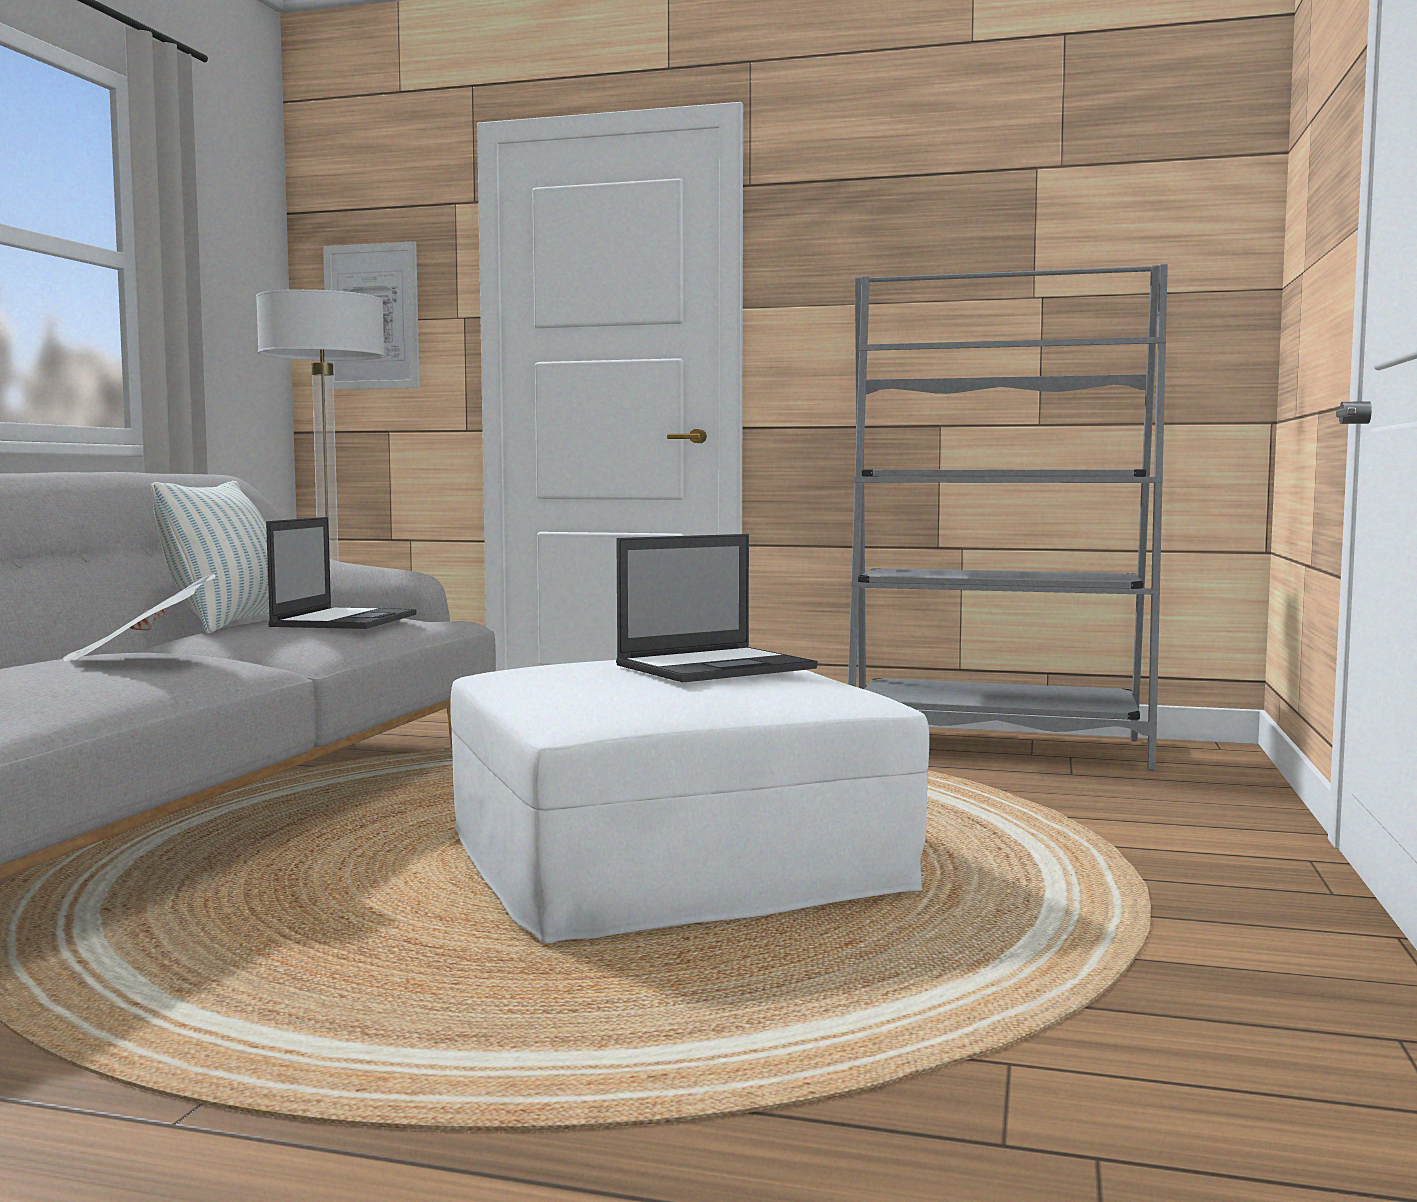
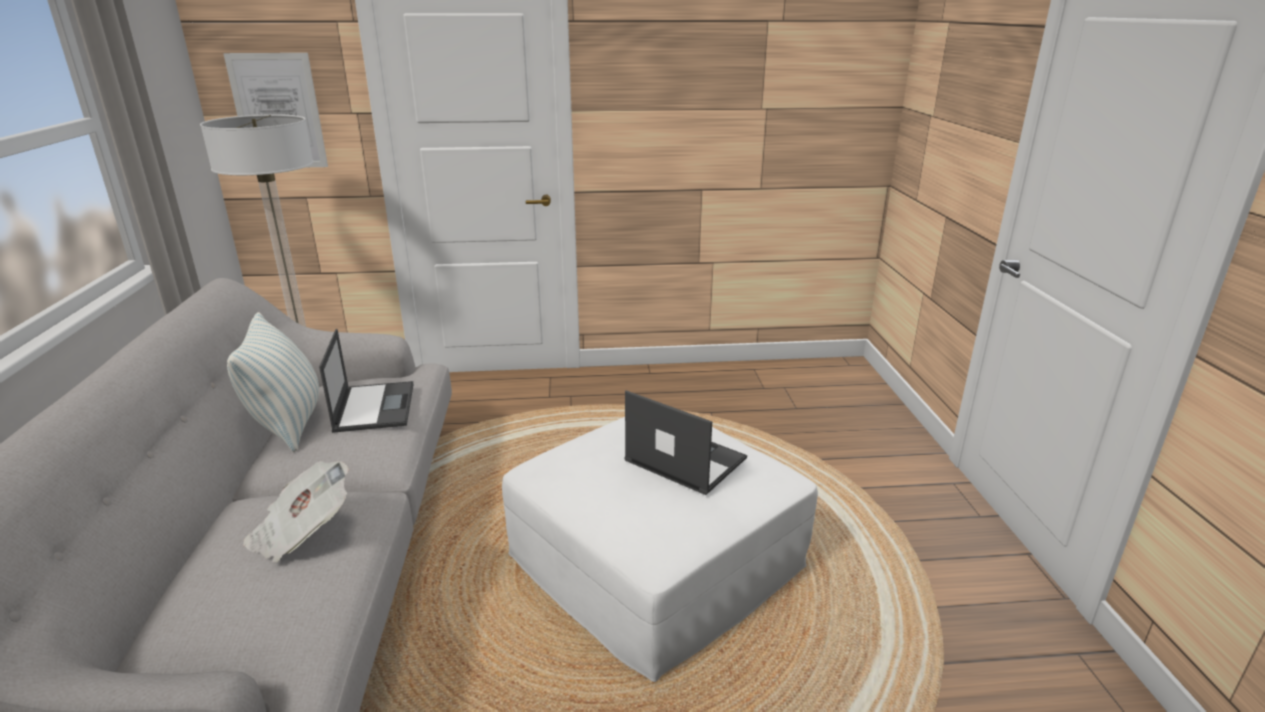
camera: 20 degrees left, 20 degrees up
(717, 666) = (684, 459): laptop -> laptop turned 90 degrees counterclockwise
(995, 746) = (740, 381): grey bookcase -> none

